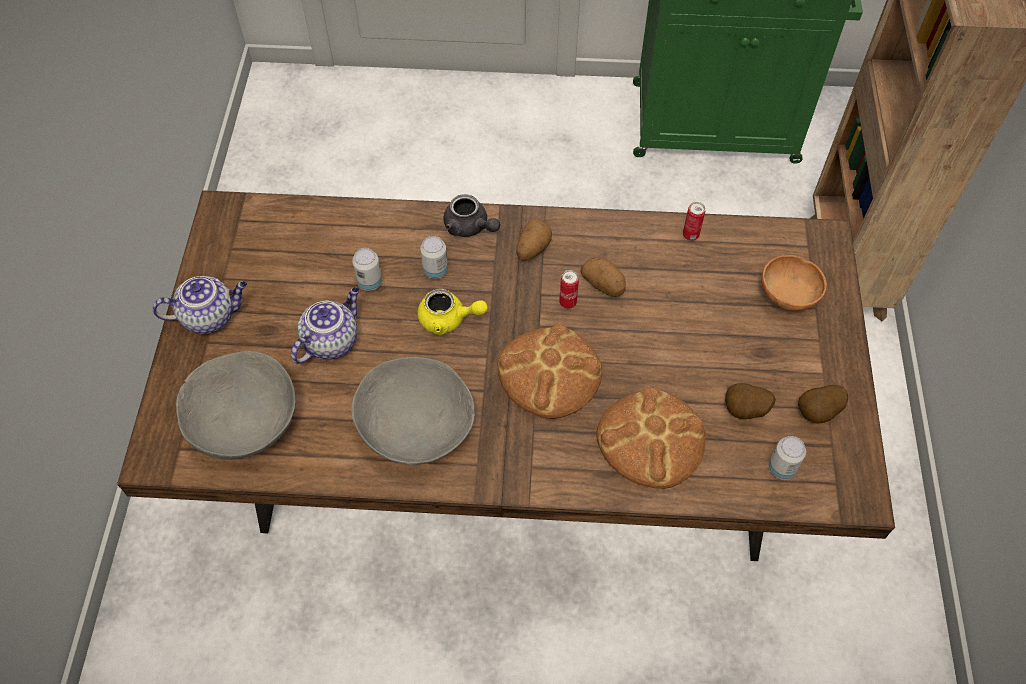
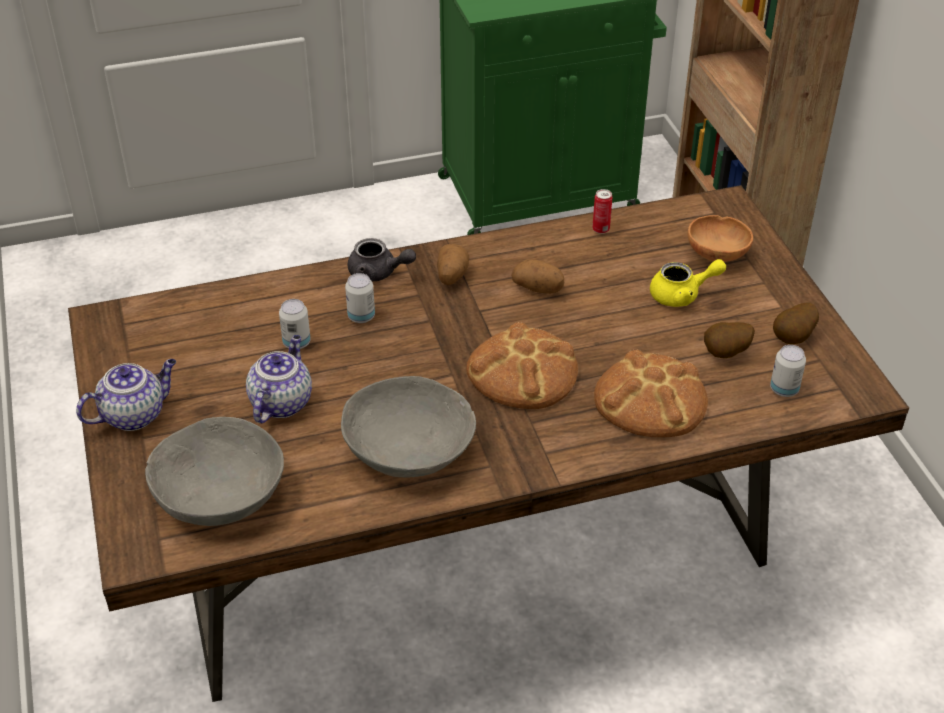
camera: 20 degrees left, 15 degrees down
(448, 320) = (396, 354): yellow teapot -> yellow teapot (682, 295)
(567, 302) = (510, 310): can -> none

